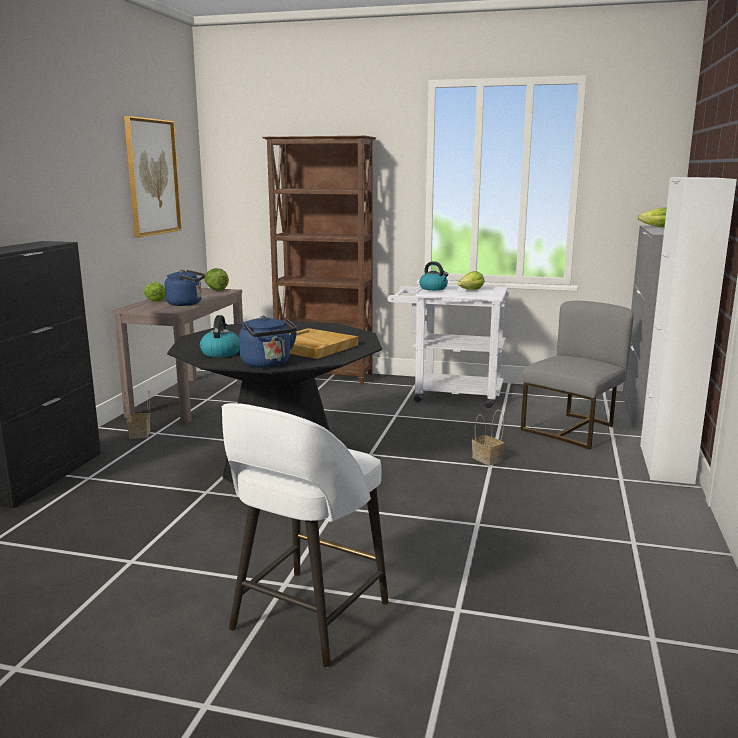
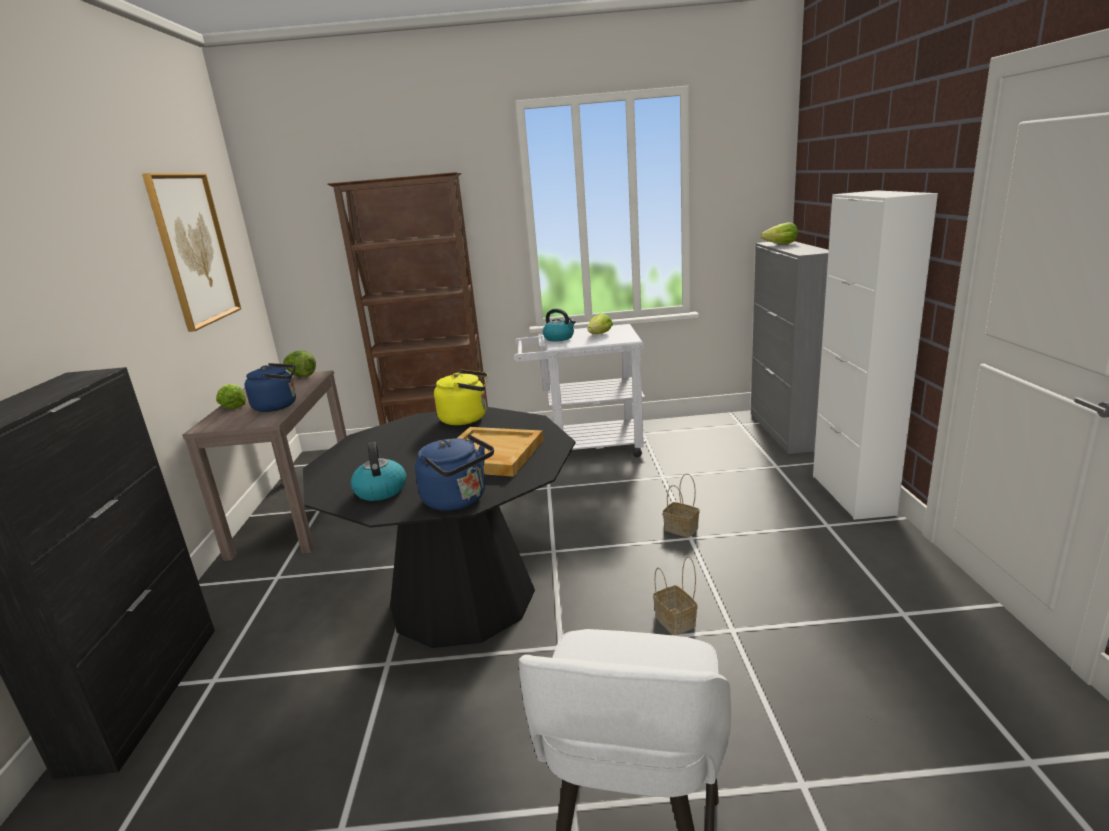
camera: 15 degrees left, 5 degrees up
(140, 434) = (256, 584): basket -> basket (676, 621)
(315, 327) = (467, 418): none -> yellow kettle
(573, 429) = (737, 469): grey chair -> none

